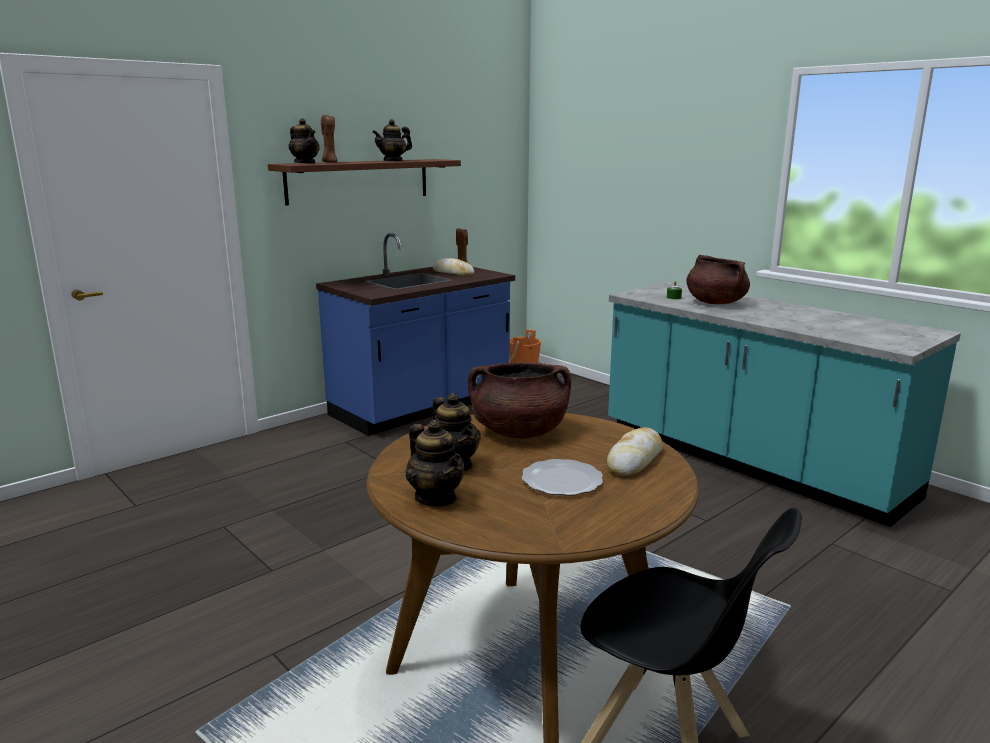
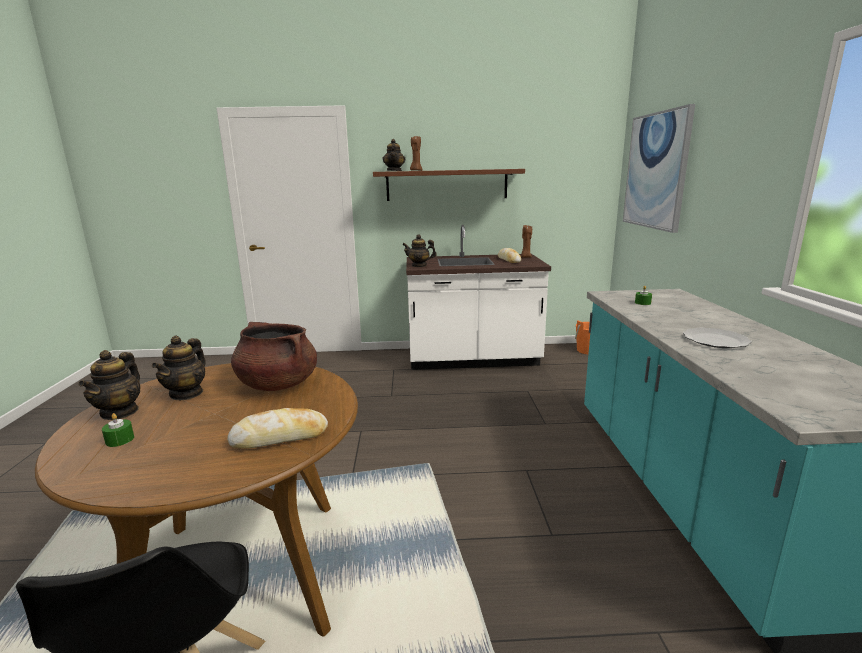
camera: 40 degrees right, 0 degrees up
(393, 161) = (468, 169): teapot -> teapot (419, 265)
(422, 407) = (473, 359): blue counter -> white counter
(511, 510) = (120, 440): none -> green candle
(561, 481) = (196, 432): plate -> plate (715, 340)
(592, 164) = (656, 171): none -> picture
(715, 302) = (675, 314): brown cooking pot -> none

